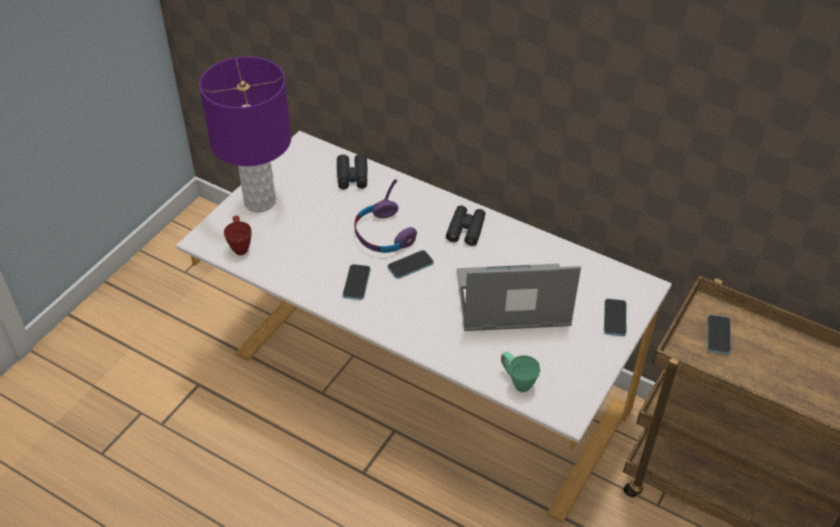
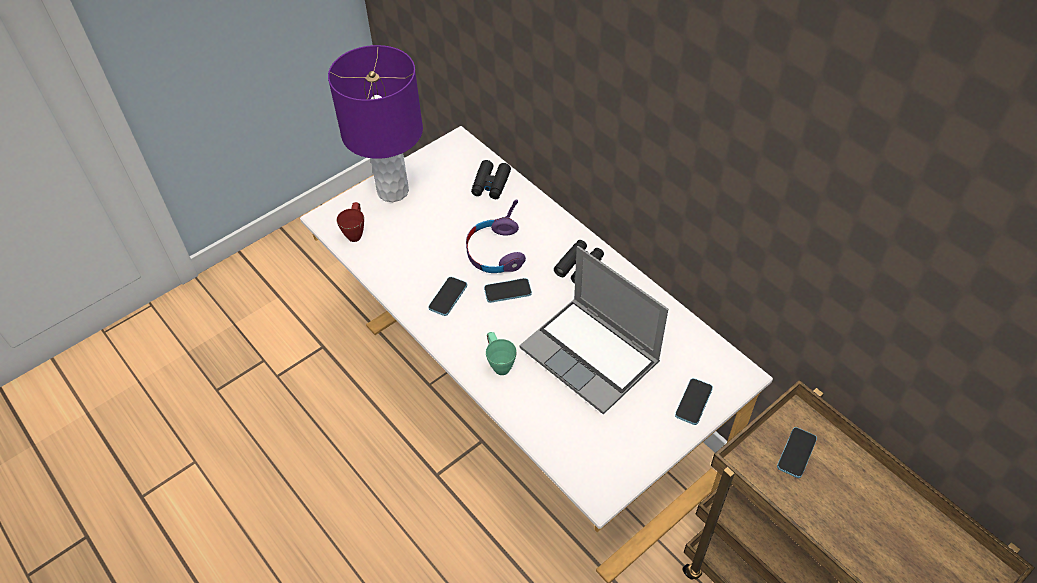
camera: 20 degrees right, 5 degrees up
(511, 302) = (592, 356): laptop -> laptop turned 150 degrees counterclockwise
(517, 381) = (561, 444): green mug -> green mug (499, 363)

